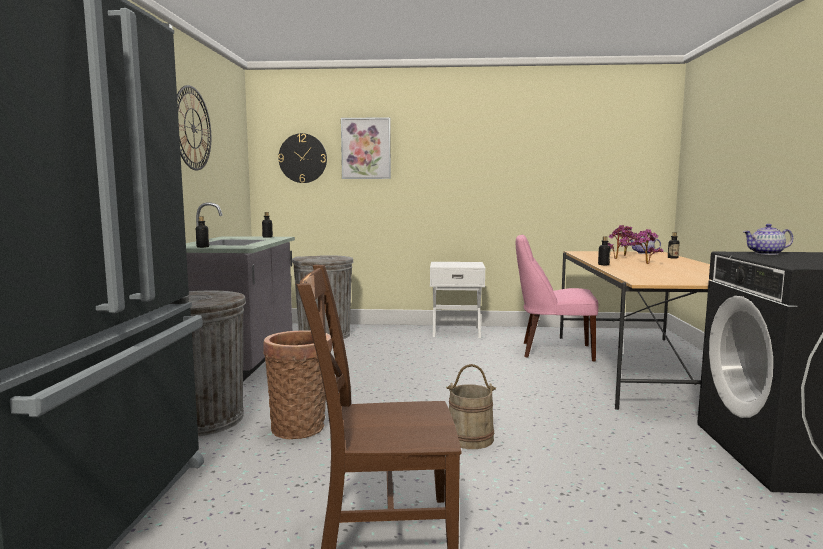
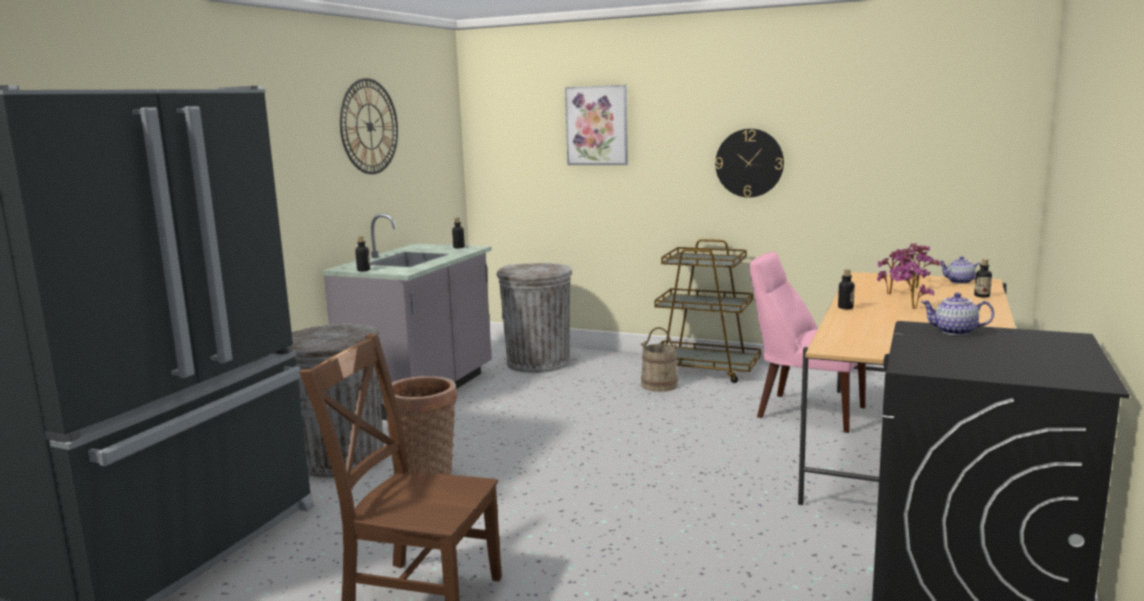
camera: 20 degrees right, 5 degrees up
(303, 158) = (522, 139): wall clock -> wall clock (749, 163)
(456, 331) = (704, 370): white nightstand -> brown cart
(470, 438) = (587, 517): beige bucket -> beige bucket (659, 385)

